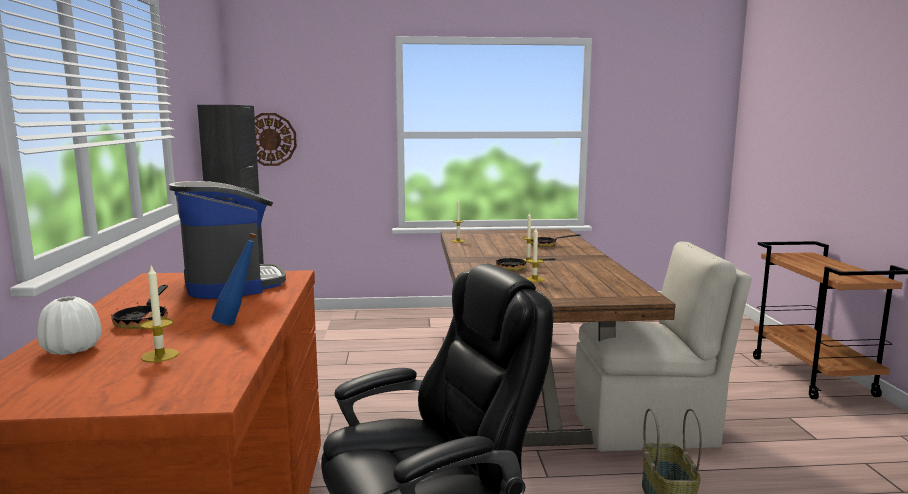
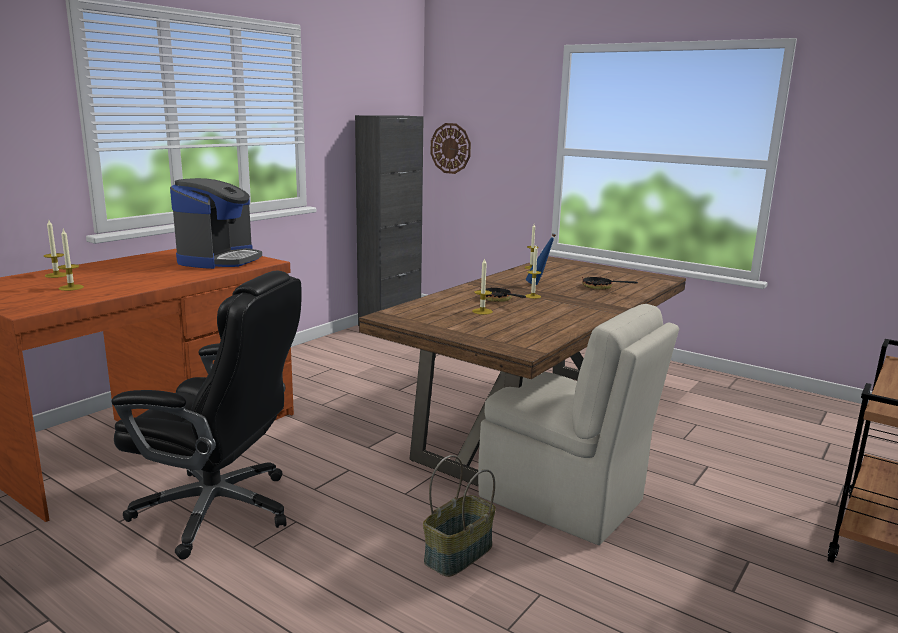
camera: 40 degrees right, 5 degrees up
(72, 349) = (56, 275): white vase -> candle
(144, 320) = (121, 269): frying pan -> none
(237, 323) = (147, 281): blue bottle -> blue bottle (539, 285)

